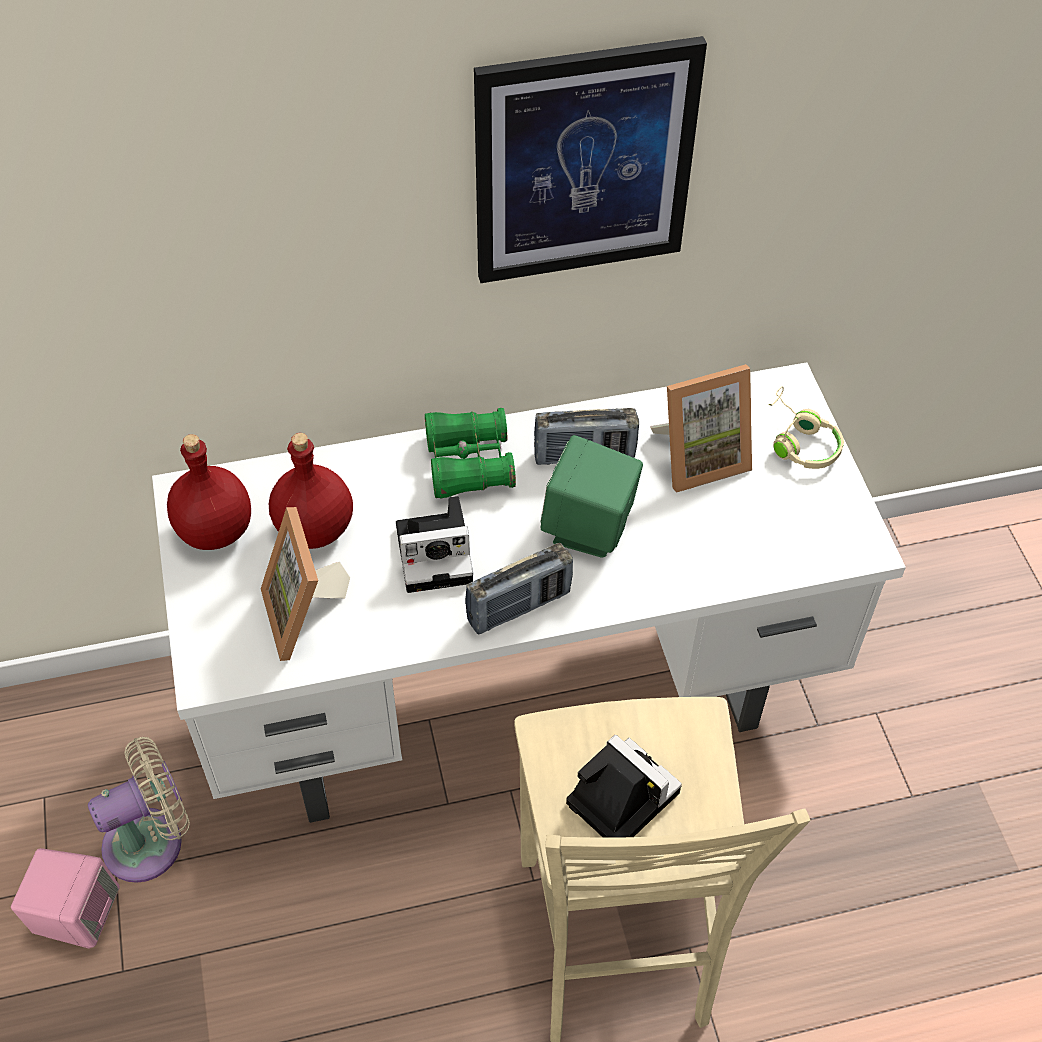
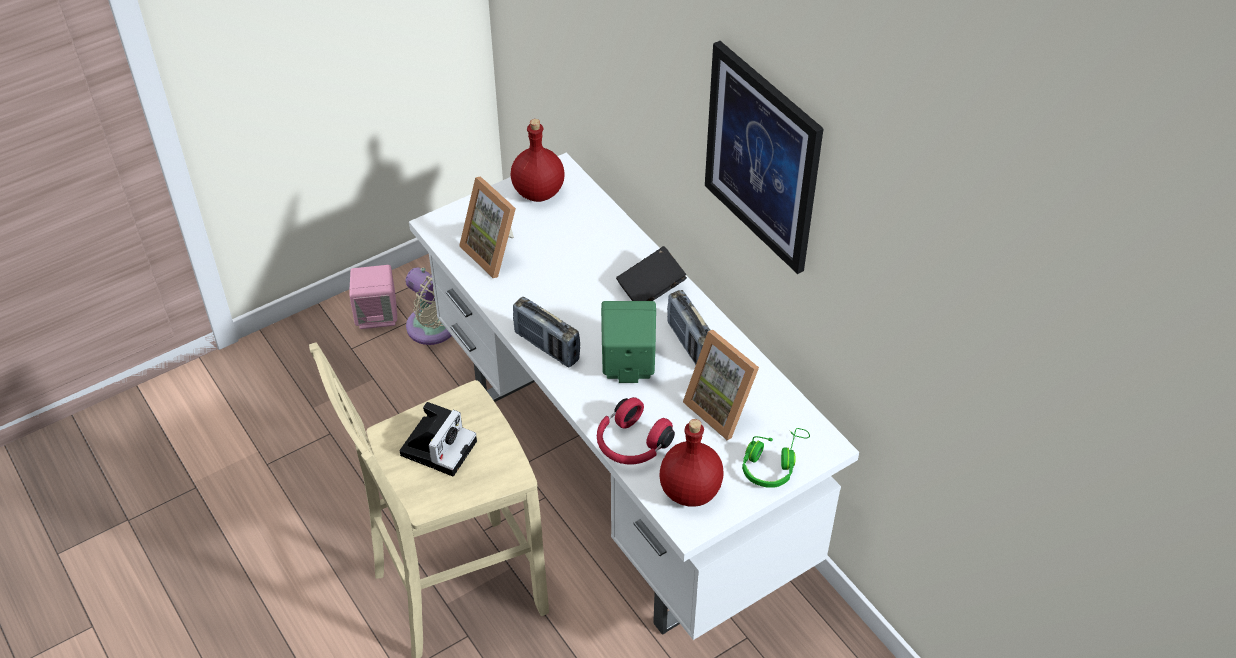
camera: 70 degrees right, 5 degrees down
(307, 615) = (495, 252): picture frame -> picture frame turned 90 degrees counterclockwise
(316, 528) = (562, 235): red bottle -> red bottle (691, 491)
(438, 553) = (570, 295): camera -> none
(469, 464) = (651, 289): green binoculars -> black book
(723, 566) = (631, 444): none -> red headphones
(799, 441) = (773, 463): beige headphones -> green headphones

